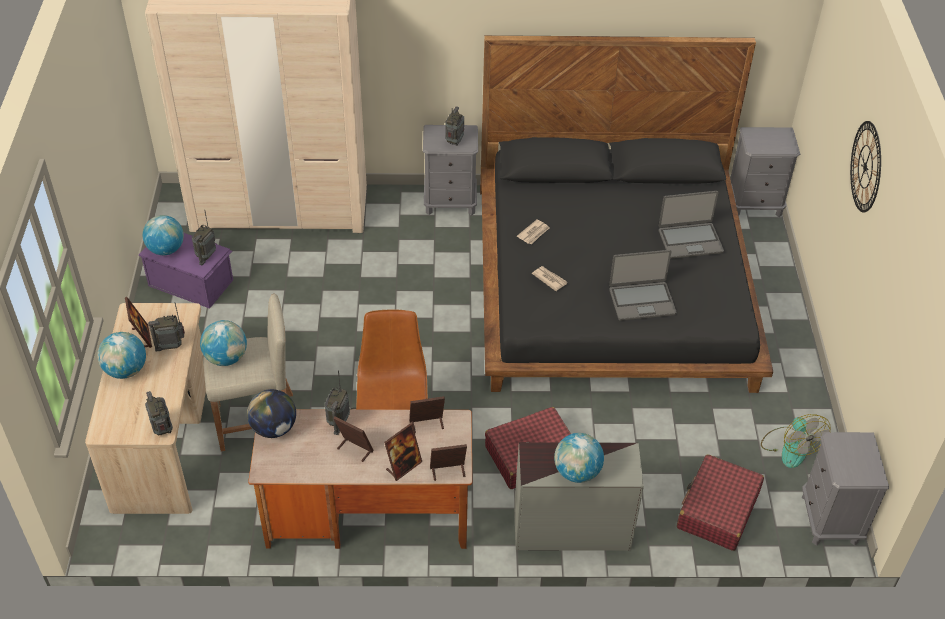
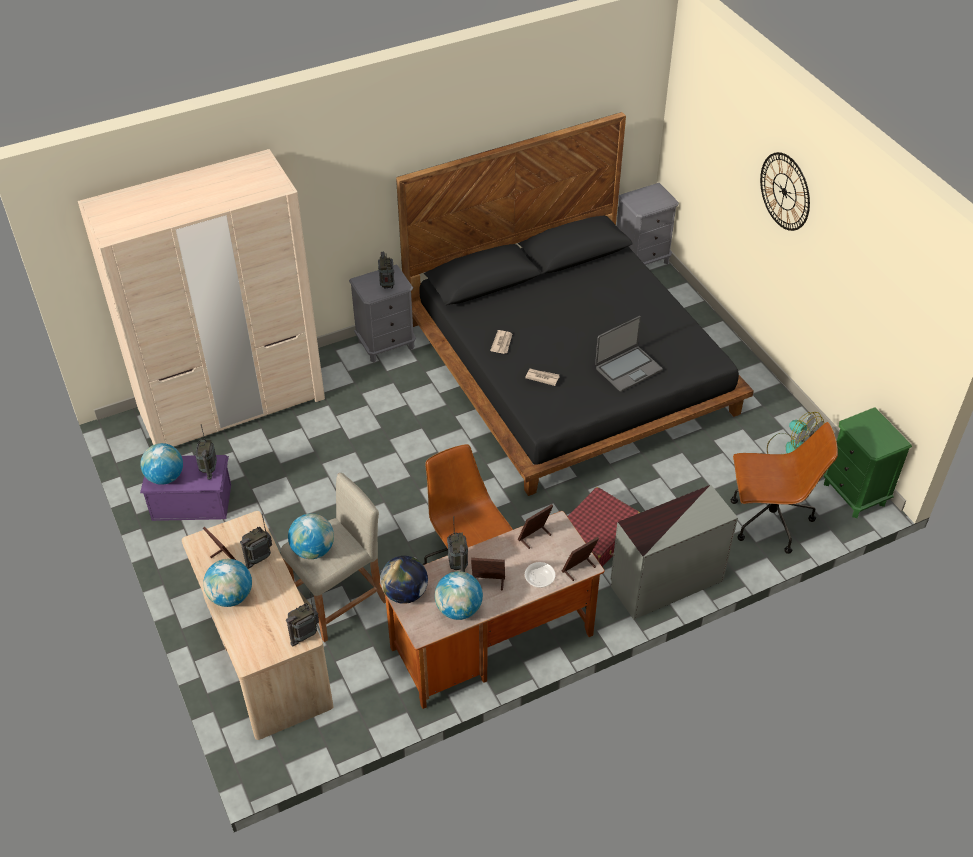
camera: 25 degrees left, 0 degrees up
(162, 429) = (304, 635): radio -> radio turned 75 degrees counterclockwise
(403, 466) = (539, 580): picture frame -> bowl
(577, 472) = (679, 527): globe -> globe (458, 609)
(690, 240) = (633, 305): laptop -> none
(717, 510) = (768, 521): red suitcase -> brown office chair
(830, 519) = (854, 494): grey nightstand -> green nightstand

